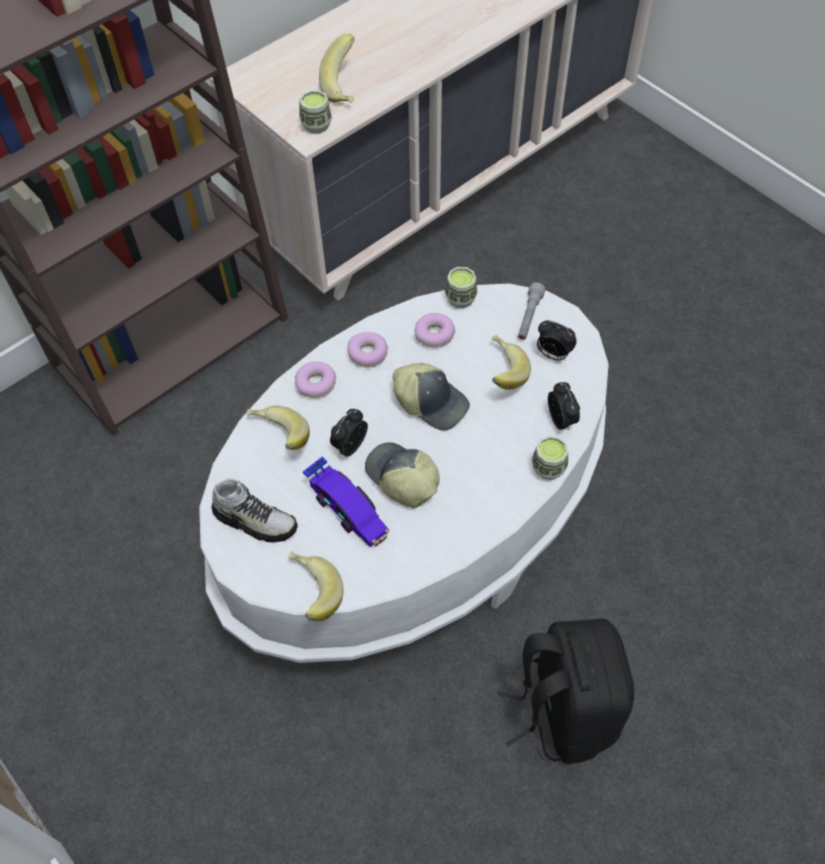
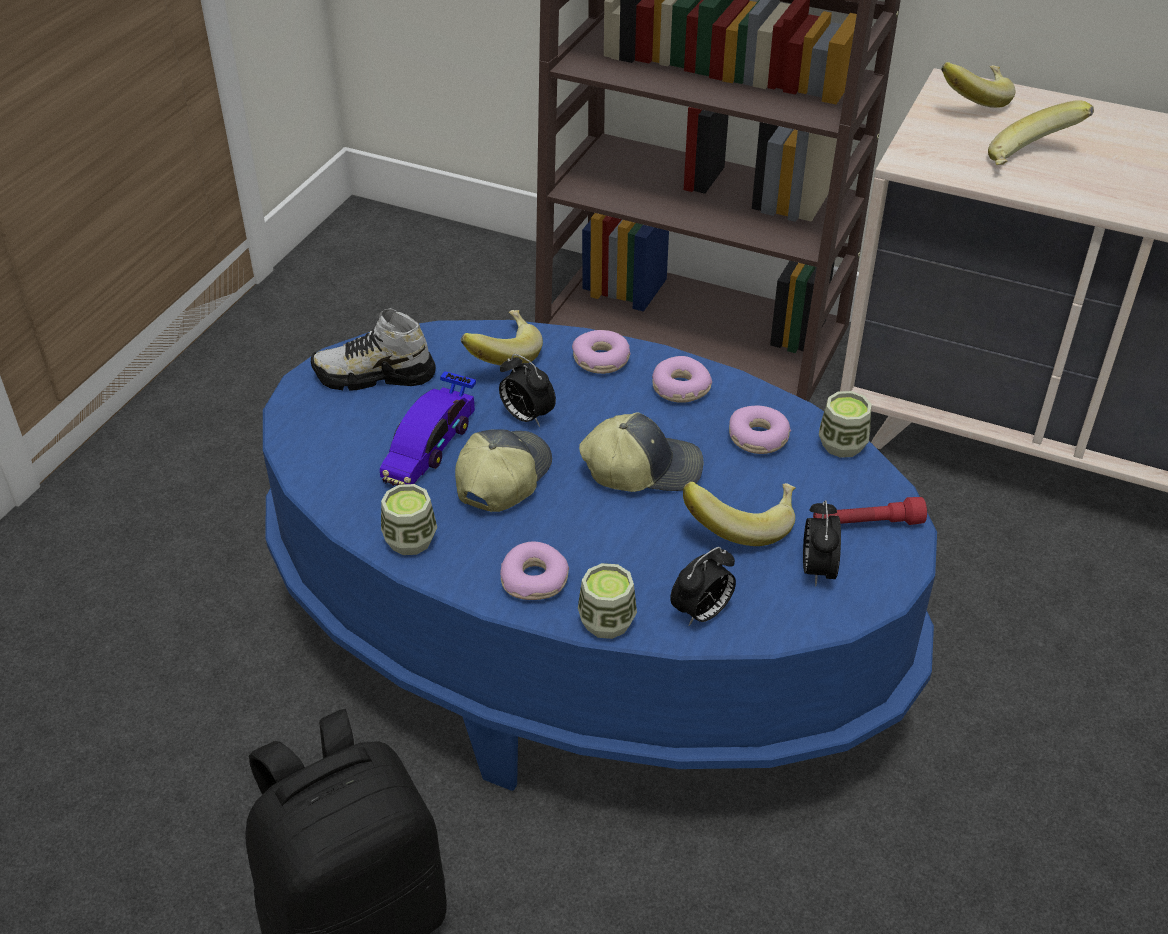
camera: 65 degrees right, 15 degrees down
(255, 520) = (375, 376): shoe -> shoe turned 90 degrees clockwise
(311, 594) = (294, 452): banana -> banana (972, 100)
(316, 125) = (937, 160): cup -> cup (410, 540)
(349, 445) = (526, 417): alarm clock -> alarm clock turned 150 degrees counterclockwise
(414, 515) = (584, 639): white coffee table -> blue coffee table
(431, 402) = (642, 469): cap -> cap turned 105 degrees counterclockwise
(499, 492) = (535, 580): none -> donut
(529, 317) = (866, 524): grey flashlight -> red flashlight

